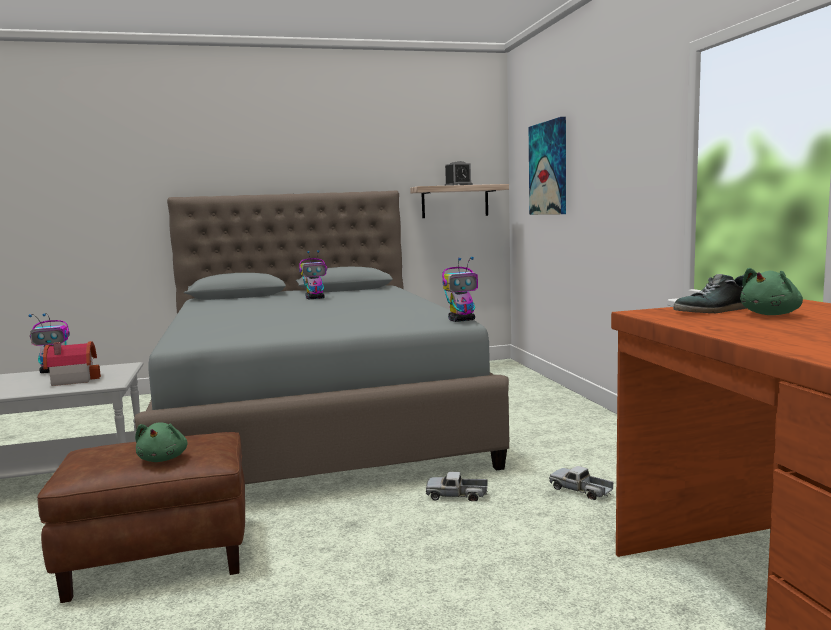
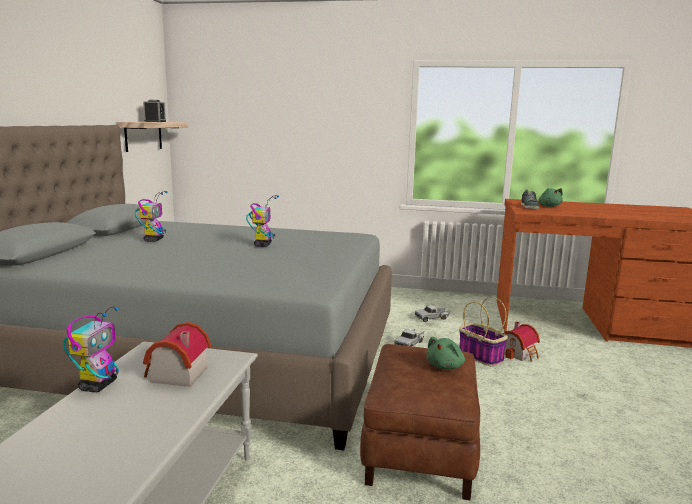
camera: 65 degrees left, 5 degrees up
(164, 459) = (445, 366): green plush toy -> green plush toy turned 105 degrees clockwise
(462, 320) = (361, 233): toy robot -> toy robot (263, 245)
(472, 549) = (479, 356): none -> basket
(528, 583) = (520, 354): none -> toy house
(548, 168) = (244, 115): picture -> none

